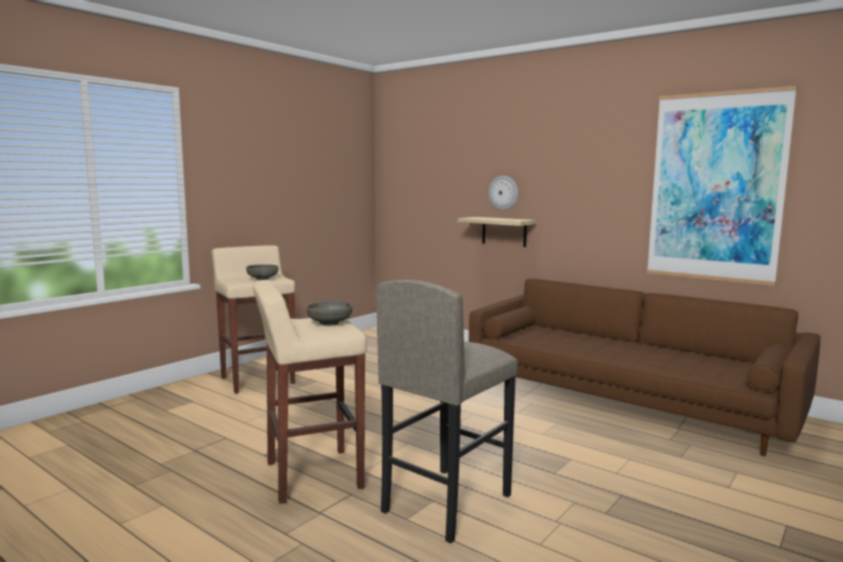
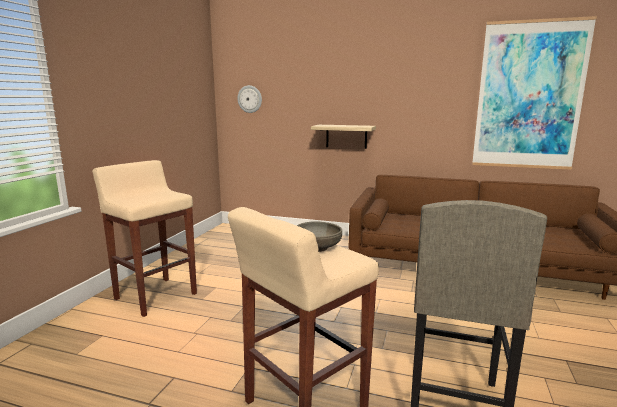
camera: 20 degrees left, 5 degrees up
(262, 279) = (157, 196): grey bowl -> none
(503, 192) = (345, 103): wall clock -> wall clock (250, 99)

